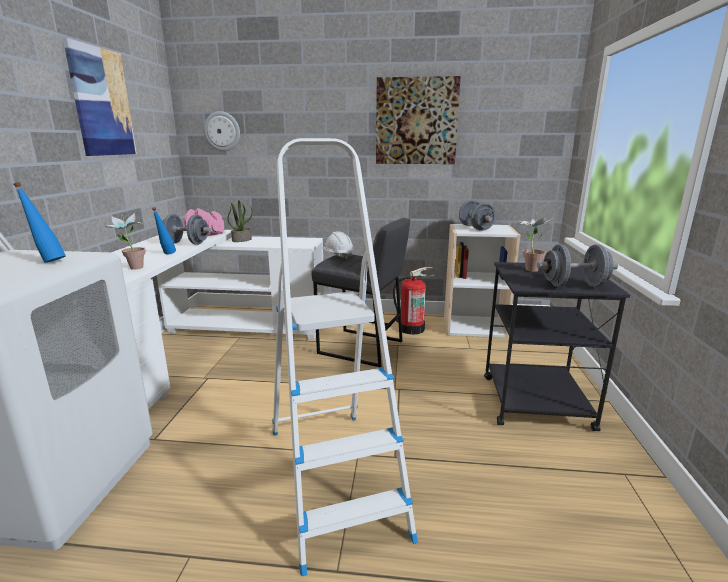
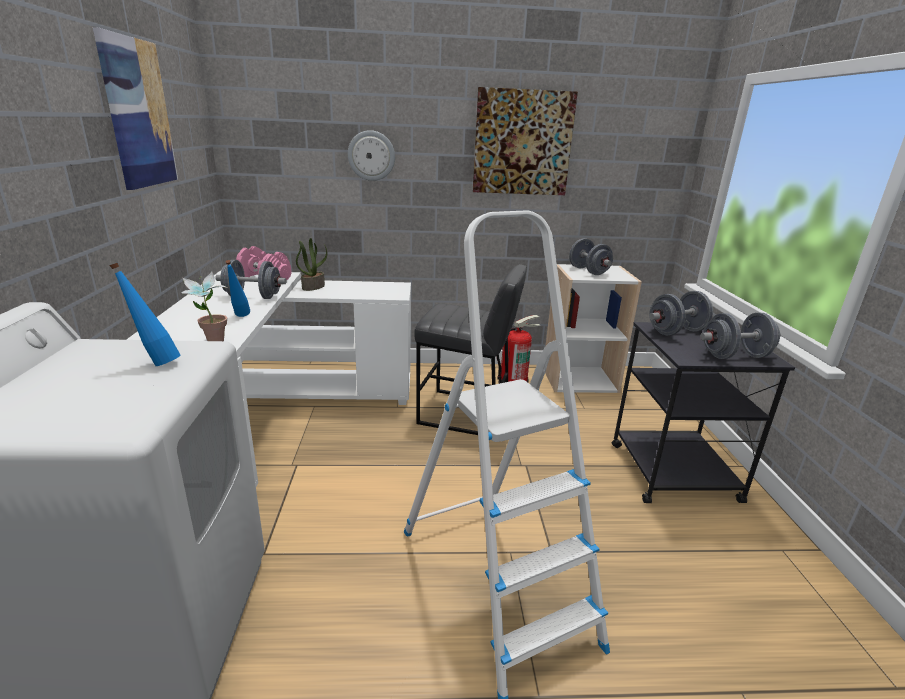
camera: 10 degrees left, 5 degrees up
(222, 131) = (276, 144): wall clock -> wall clock (371, 155)
(338, 256) = (440, 309): white hard hat -> none
(529, 268) = (676, 331): potted plant -> grey dumbbell

